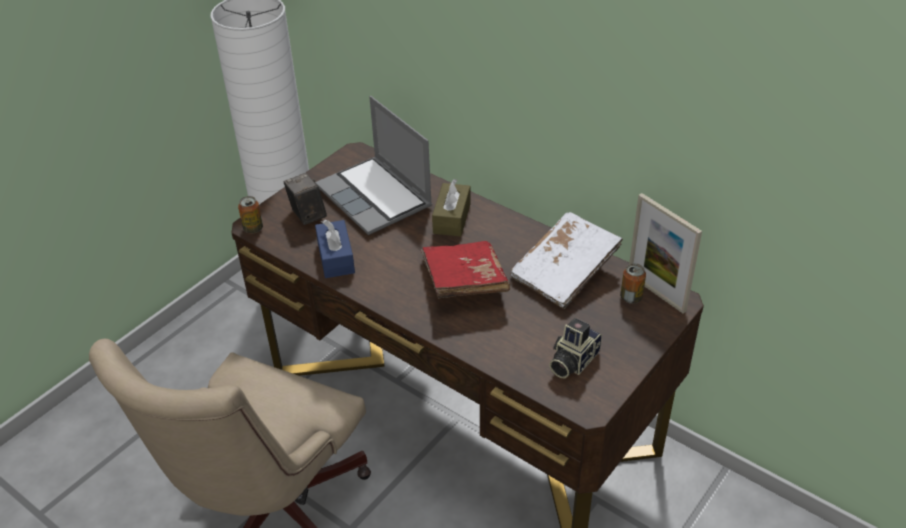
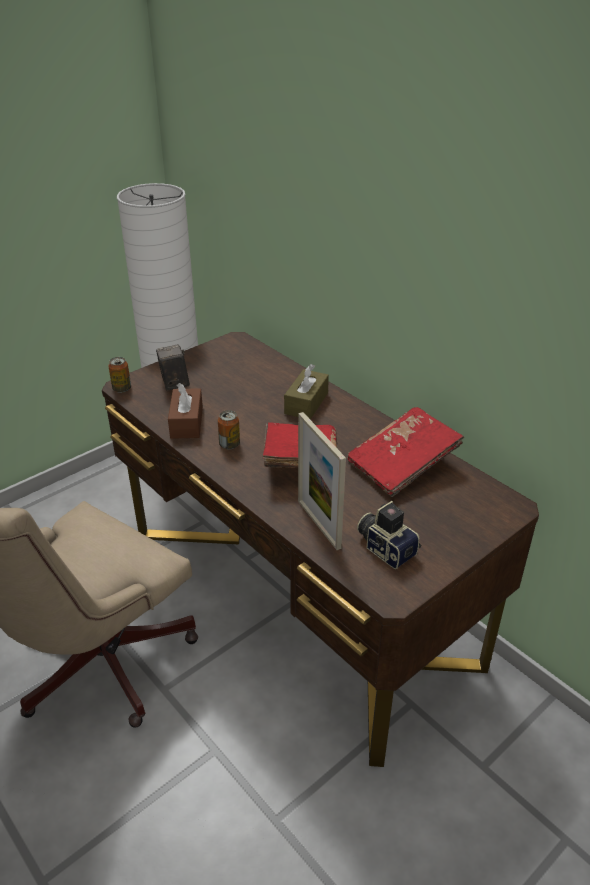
camera: 10 degrees right, 5 degrees down
(336, 258) = (186, 422): blue tissue box -> brown tissue box
(376, 197) = (242, 377): laptop -> none
(565, 272) = (403, 464): white book -> red book
(572, 361) = (386, 547): camera -> camera turned 90 degrees clockwise
(631, 297) = (464, 497): can -> can (229, 444)
(656, 292) = (491, 495): picture frame -> picture frame (318, 524)

